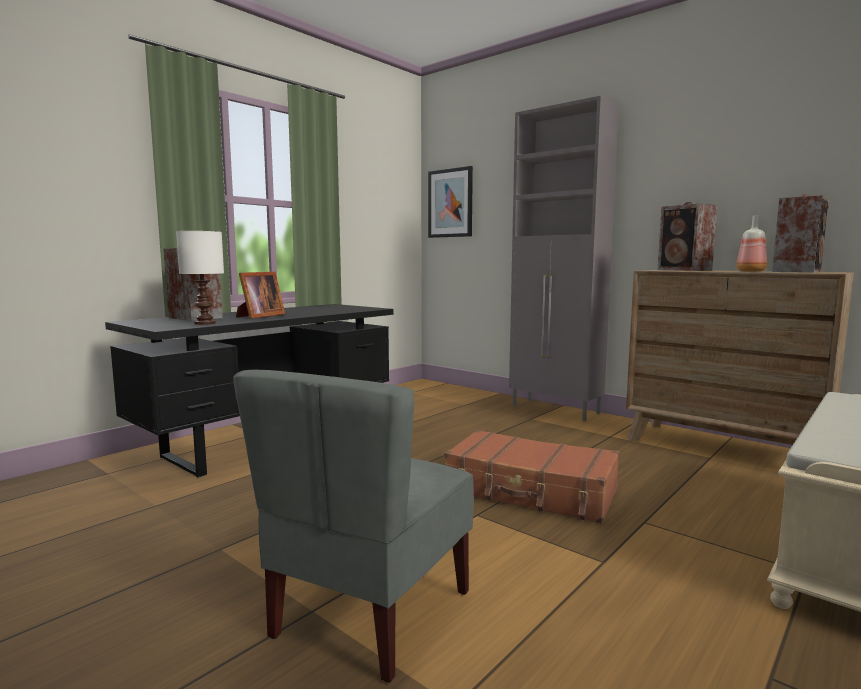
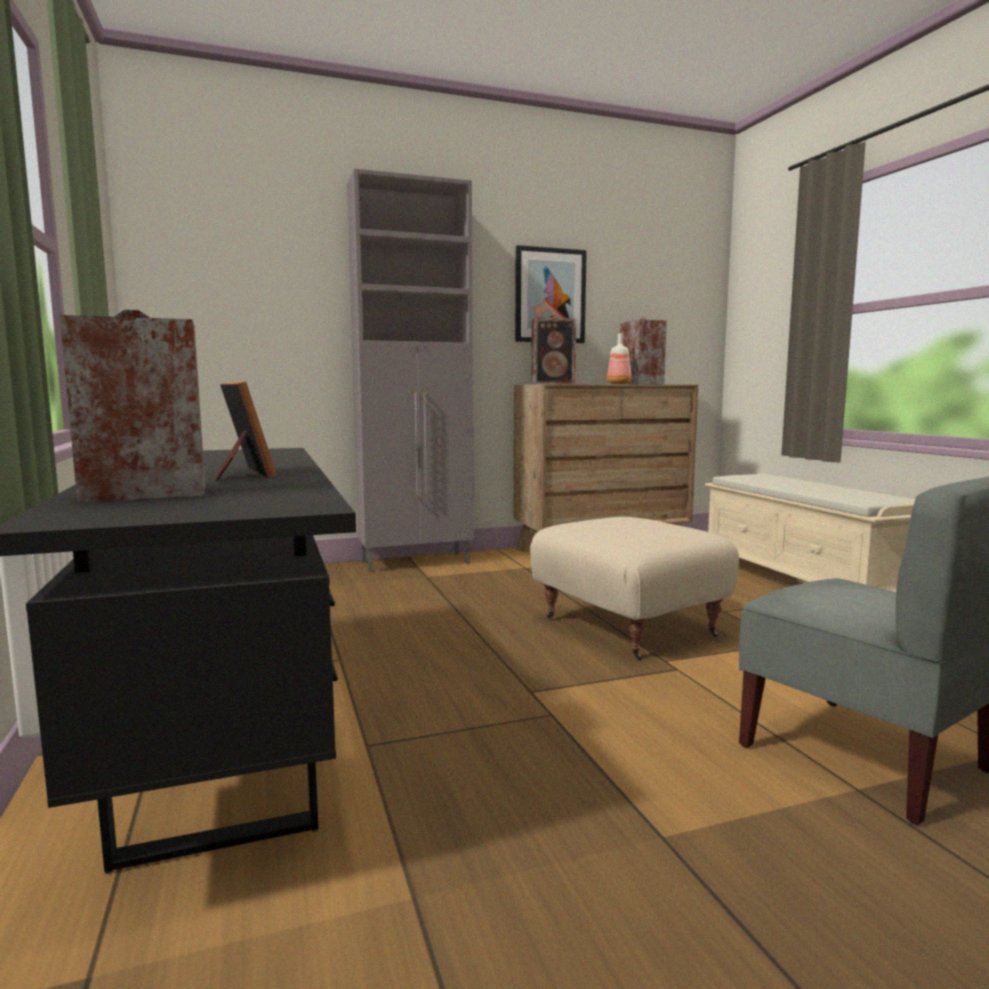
camera: 60 degrees left, 0 degrees up
(204, 323) = (282, 492): white table lamp -> none
(450, 203) = (190, 280): picture -> picture (550, 296)
(531, 491) = (628, 627): brown suitcase -> beige ottoman

